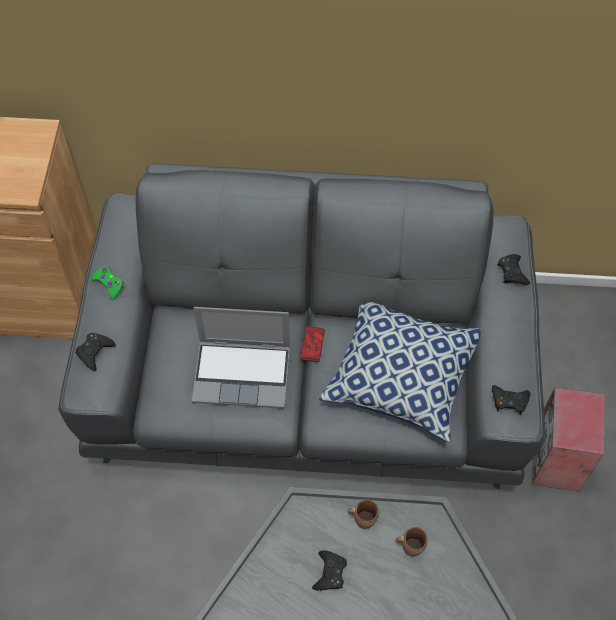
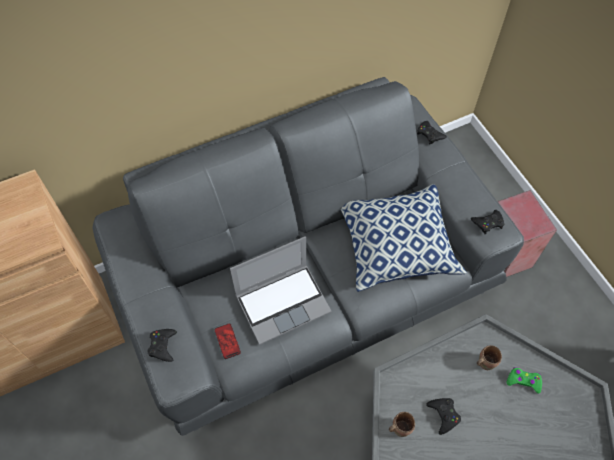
camera: 30 degrees left, 0 degrees up
(109, 284) = (139, 286): green game controller -> green game controller (523, 381)
(312, 344) = (319, 255): phone -> phone (227, 341)
(363, 518) = (440, 361): brown mug -> brown mug (400, 427)

